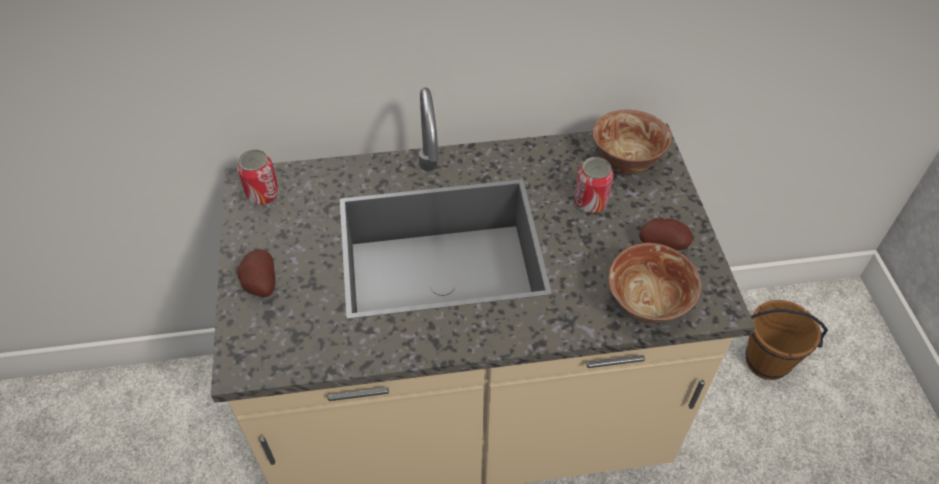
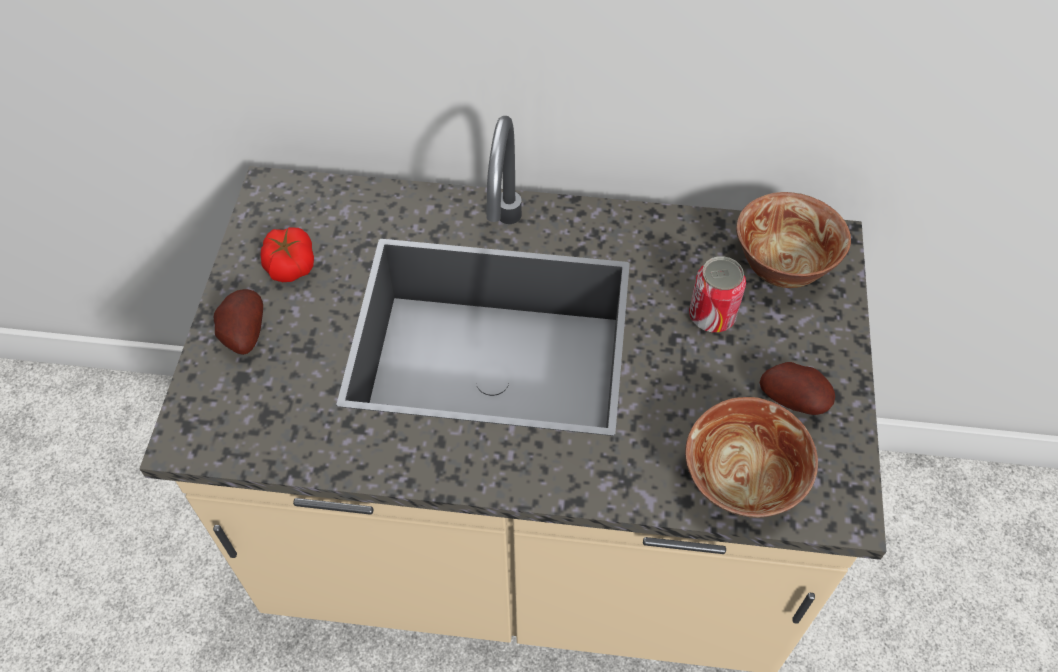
camera: 15 degrees right, 5 degrees up
(263, 195) = (284, 213): can -> none
(279, 229) = (290, 264): none -> tomato
(767, 361) = (956, 565): brown bucket -> none

